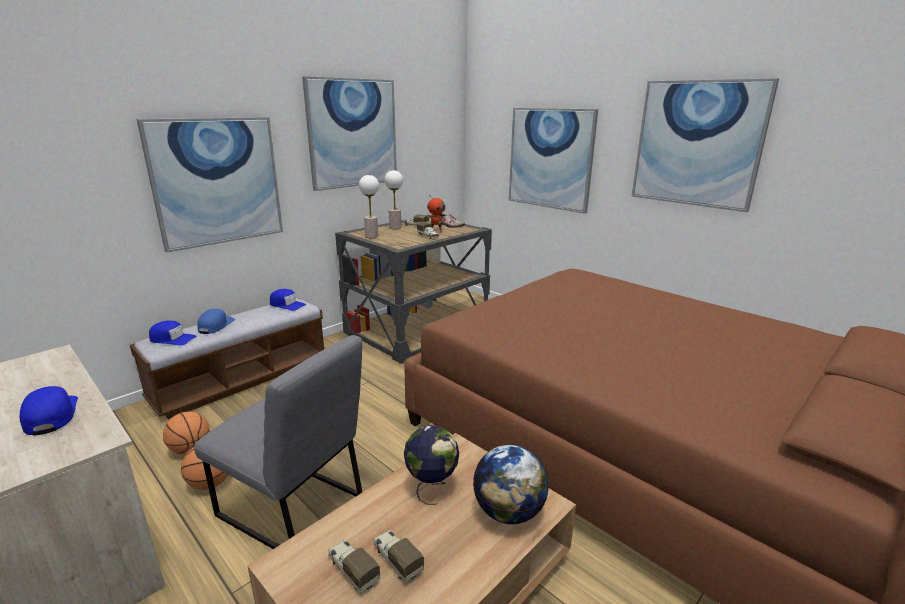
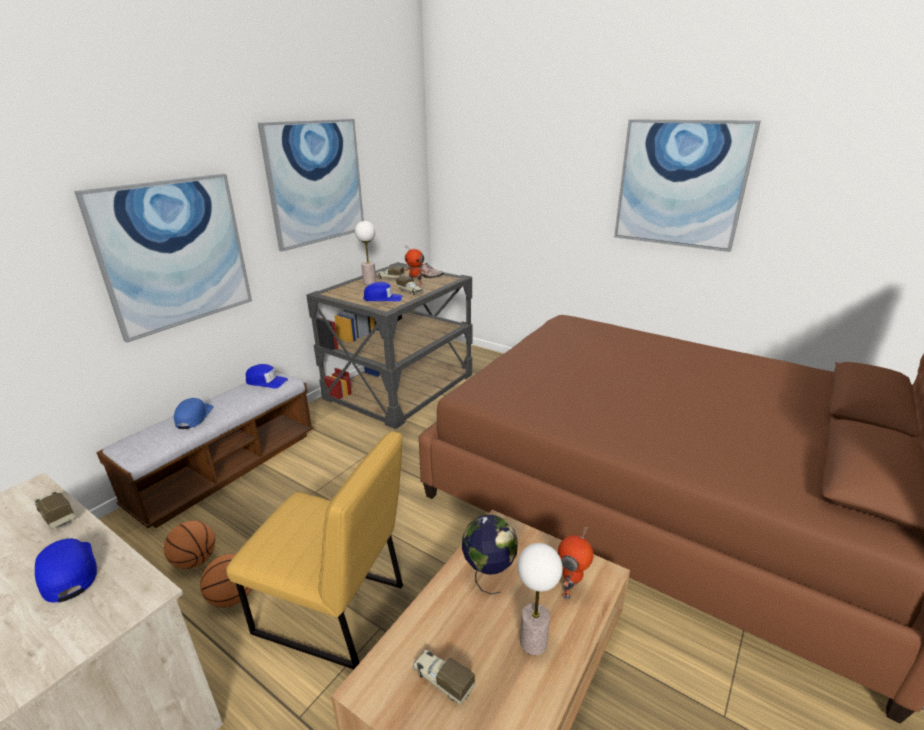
camera: 10 degrees left, 5 degrees up
(172, 339) = (148, 440): blue cap -> blue cap (383, 298)
(293, 508) = (333, 611): grey chair -> yellow chair
(371, 236) = (349, 296): table lamp -> table lamp (533, 642)
(397, 560) = (482, 660): toy truck -> toy truck (56, 514)
(508, 512) = (571, 589): globe -> toy robot
(550, 159) = (525, 198): picture -> none

